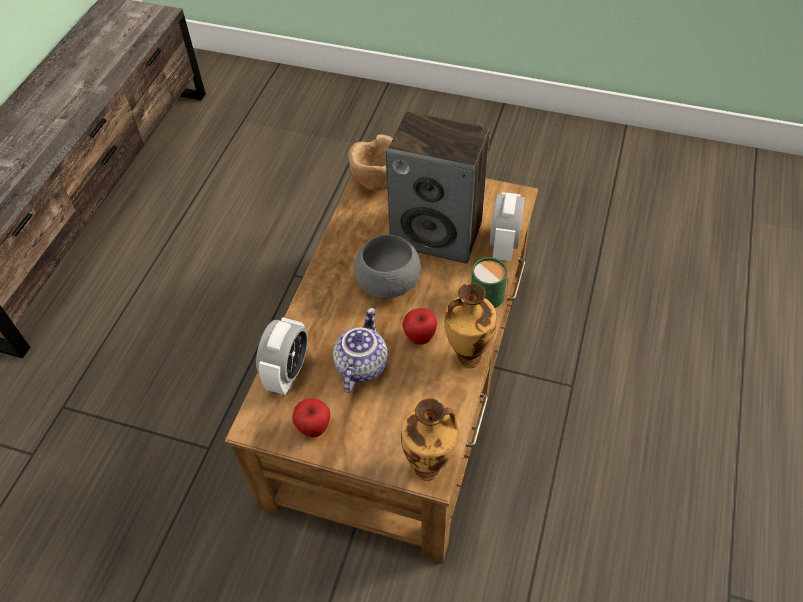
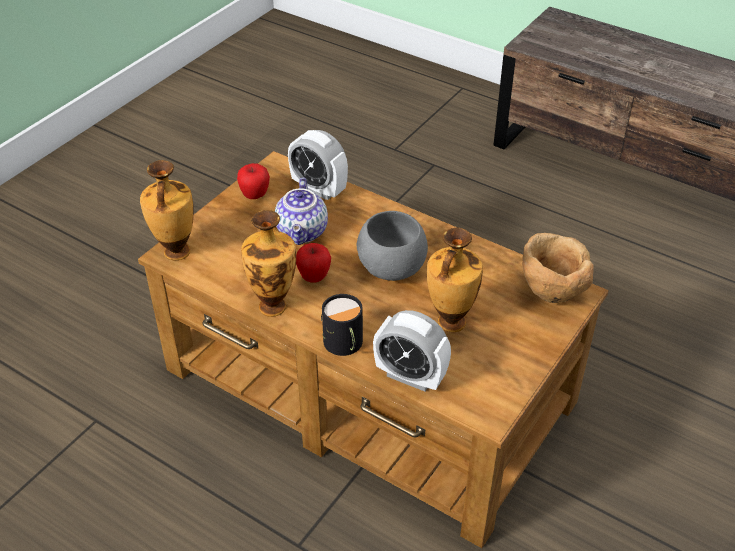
camera: 105 degrees right, 10 degrees down
(360, 365) = (303, 232): teapot -> teapot turned 60 degrees clockwise
(437, 234) = (450, 323): speaker -> vase
(490, 293) = (344, 344): green mug -> black mug

